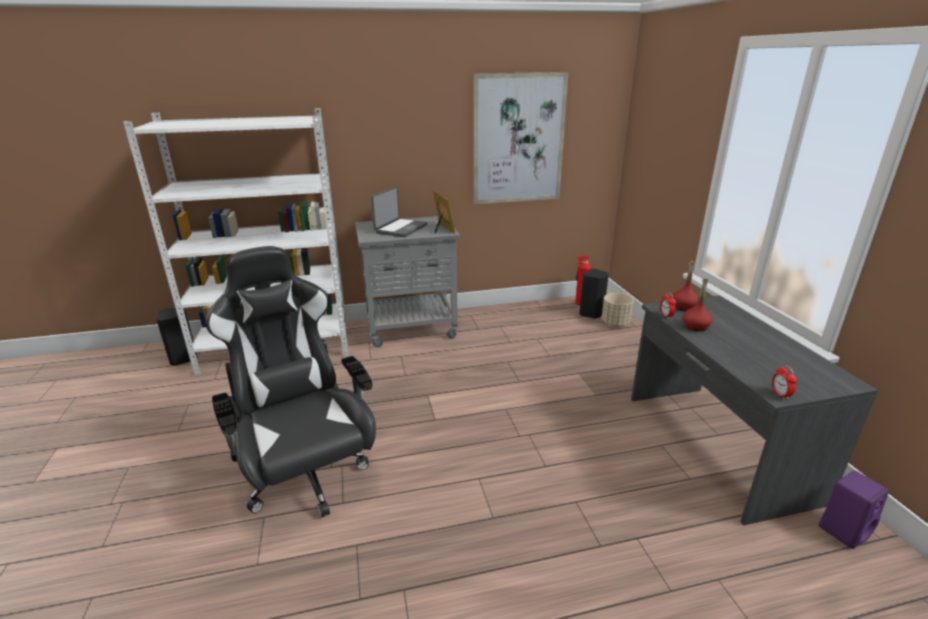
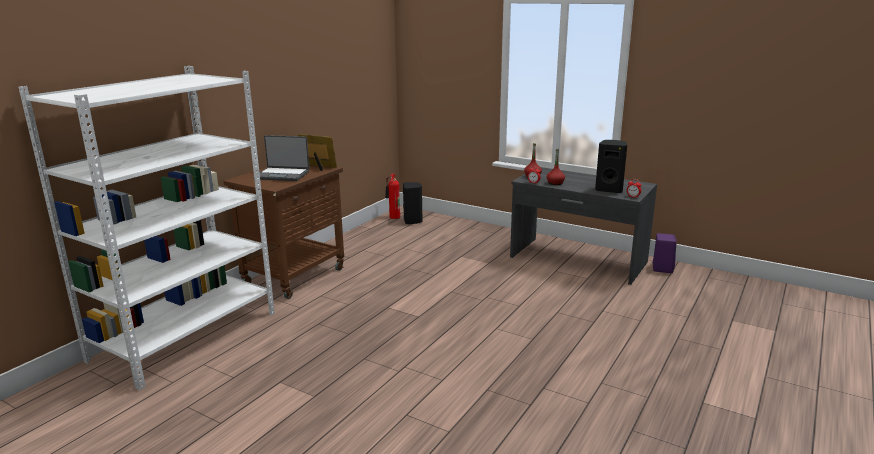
camera: 45 degrees left, 5 degrees down
(184, 358) = (92, 387): black speaker -> black speaker (609, 190)
(309, 481) = (399, 384): black office chair -> none
(400, 229) = (282, 175): laptop -> laptop turned 120 degrees clockwise
(412, 329) = (295, 277): grey cart -> brown cart
(518, 139) = (334, 80): picture -> none
(615, 323) = (436, 221): beige planter -> none

